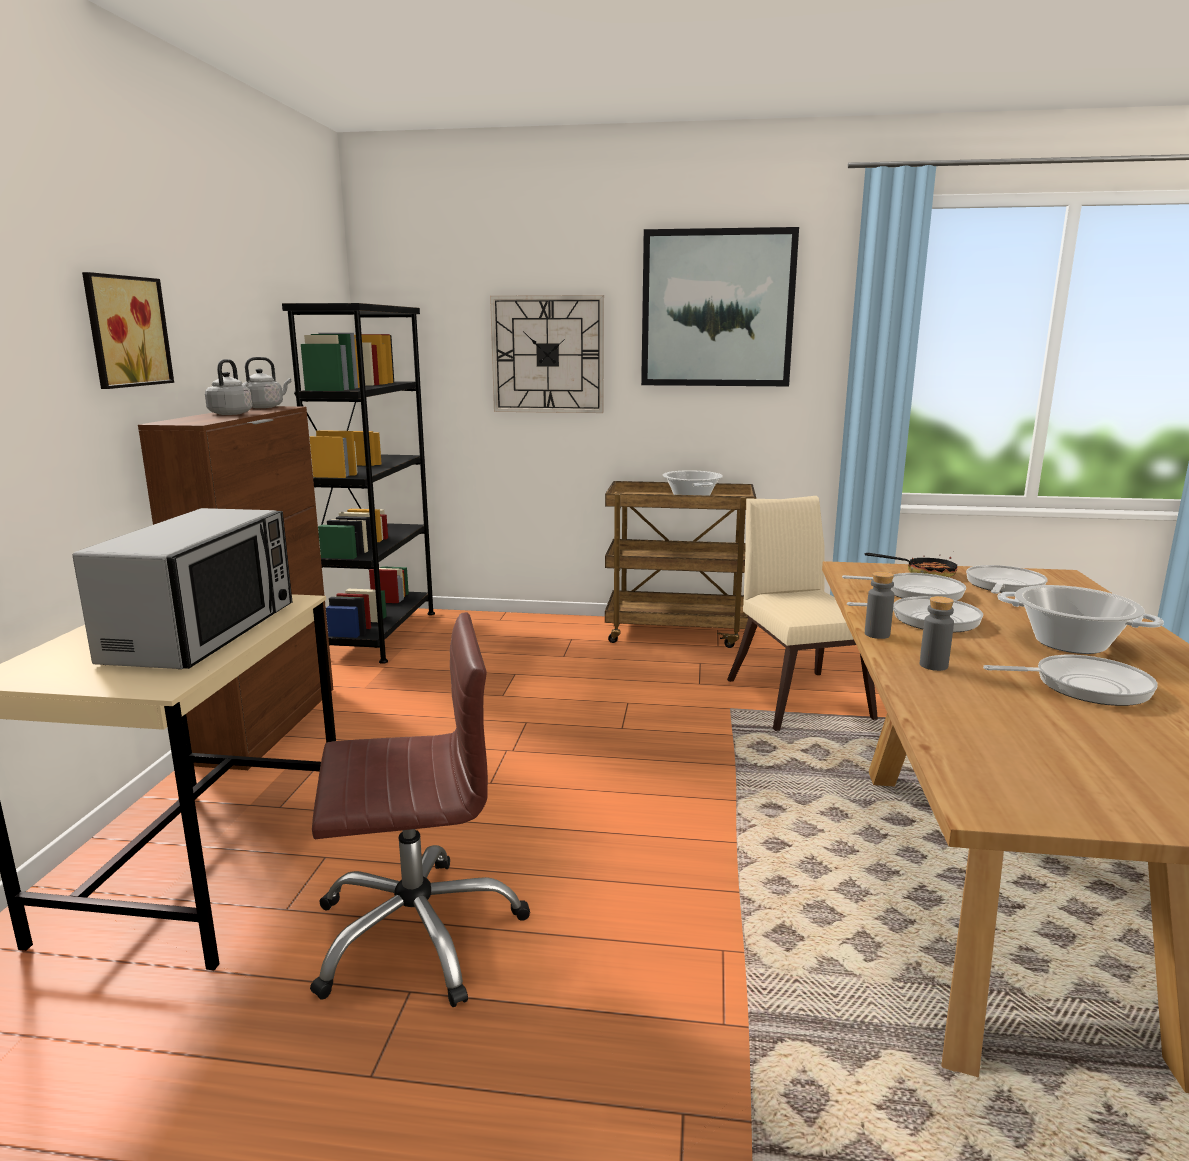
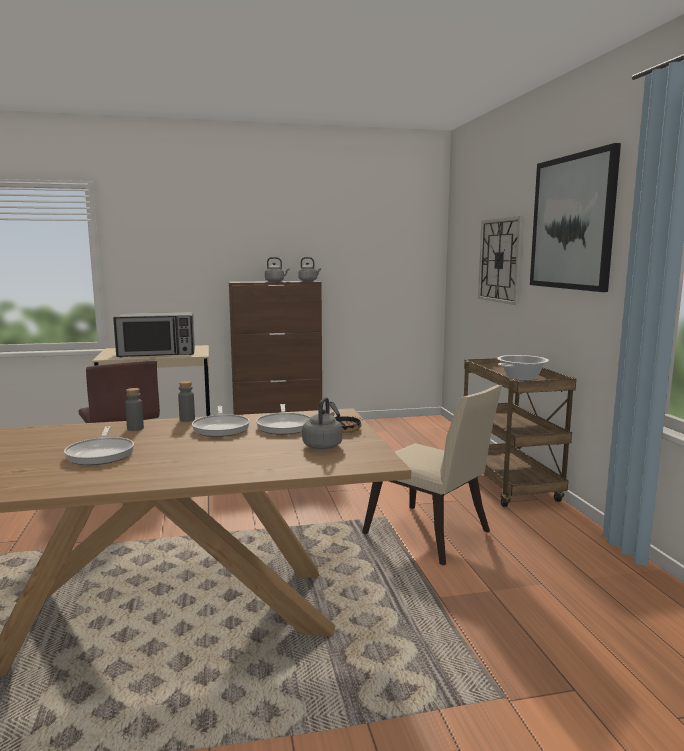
camera: 70 degrees right, 5 degrees down
(124, 331) = (233, 245): picture -> none
(381, 634) = (400, 423): black bookcase -> none
(796, 695) = (432, 536): beige chair -> beige chair turned 75 degrees clockwise
(1003, 586) = (323, 445): frying pan -> grey kettle
(1070, 644) = (182, 455): cooking pot -> none

